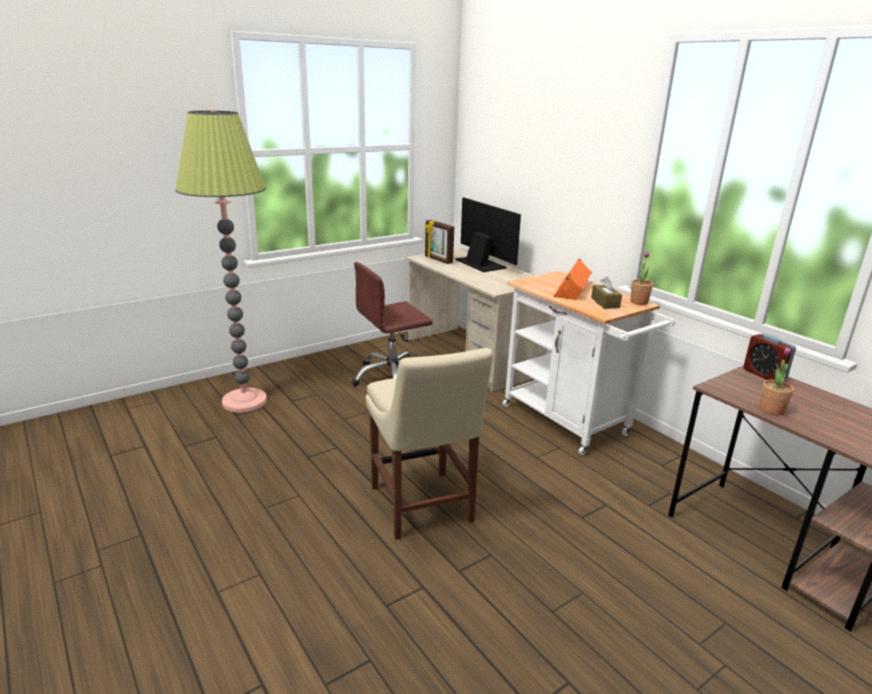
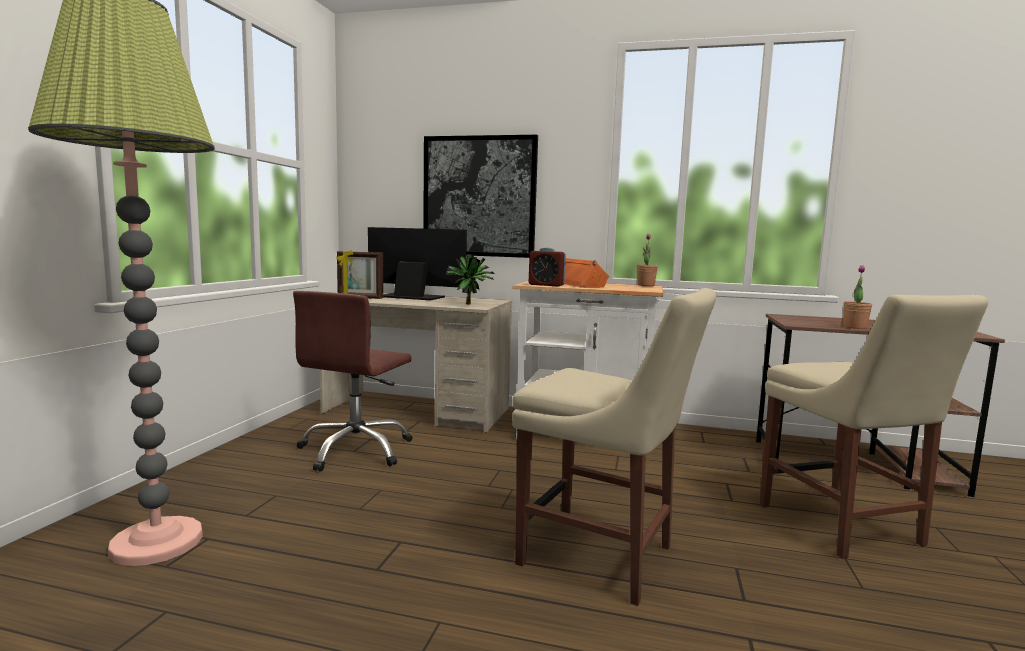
camera: 40 degrees left, 15 degrees down
(499, 285) = (470, 304): none -> potted plant
(543, 181) = (479, 197): none -> picture
(605, 303) = (627, 287): brown tissue box -> none
(632, 578) = (843, 527): none -> beige chair
(764, 374) = (792, 316): alarm clock -> alarm clock (546, 285)

